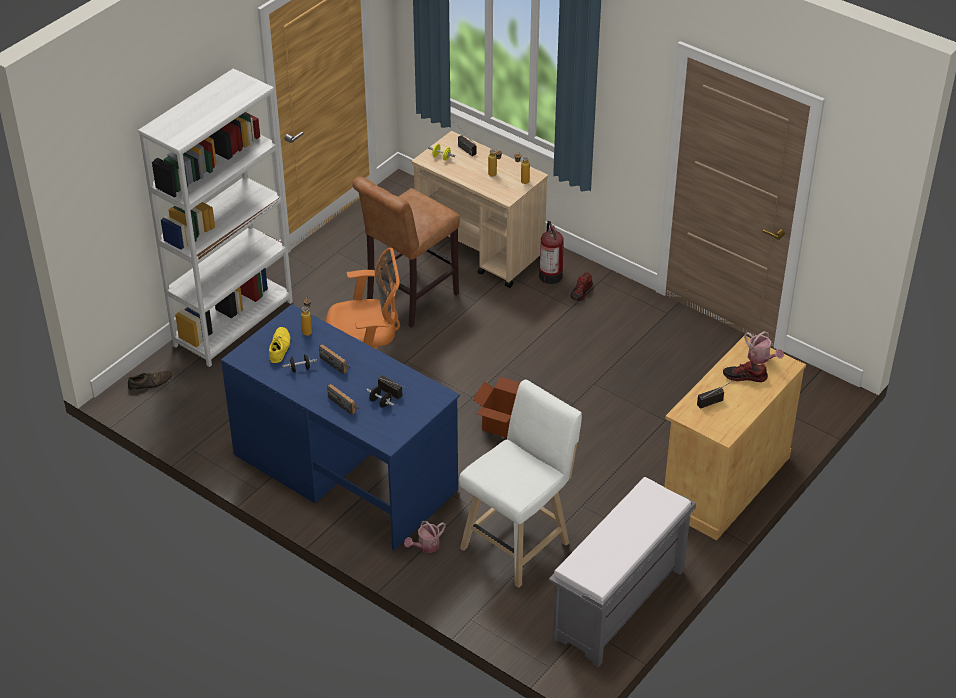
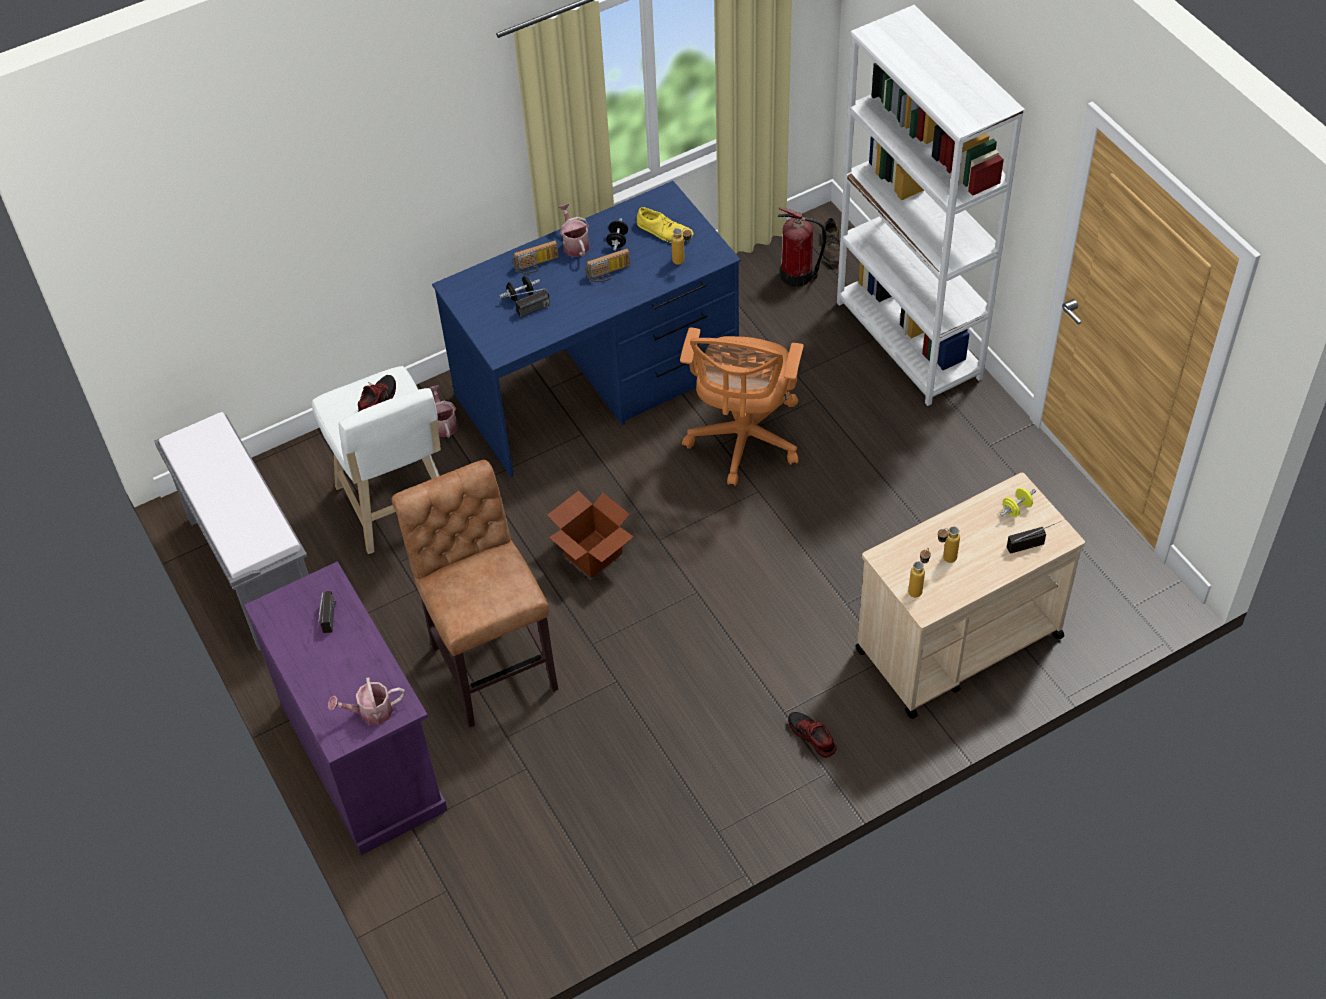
camera: 115 degrees right, 10 degrees up
(313, 391) = (574, 244): none -> watering can
(408, 300) = (880, 527): brown stool -> brown stool (491, 662)
(550, 275) = (866, 711): fire extinguisher -> fire extinguisher (798, 275)
(724, 483) = (363, 756): beige cabinet -> purple cabinet
(744, 377) = (349, 677): shoe -> shoe (377, 401)

